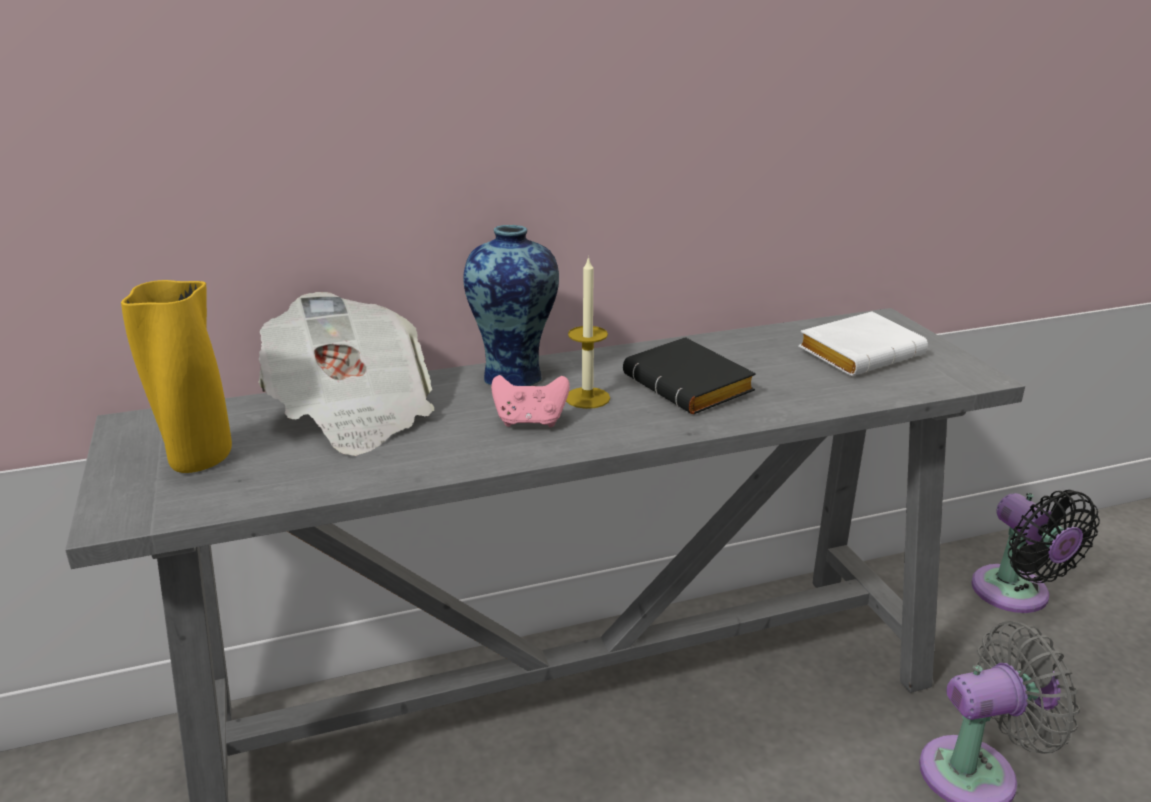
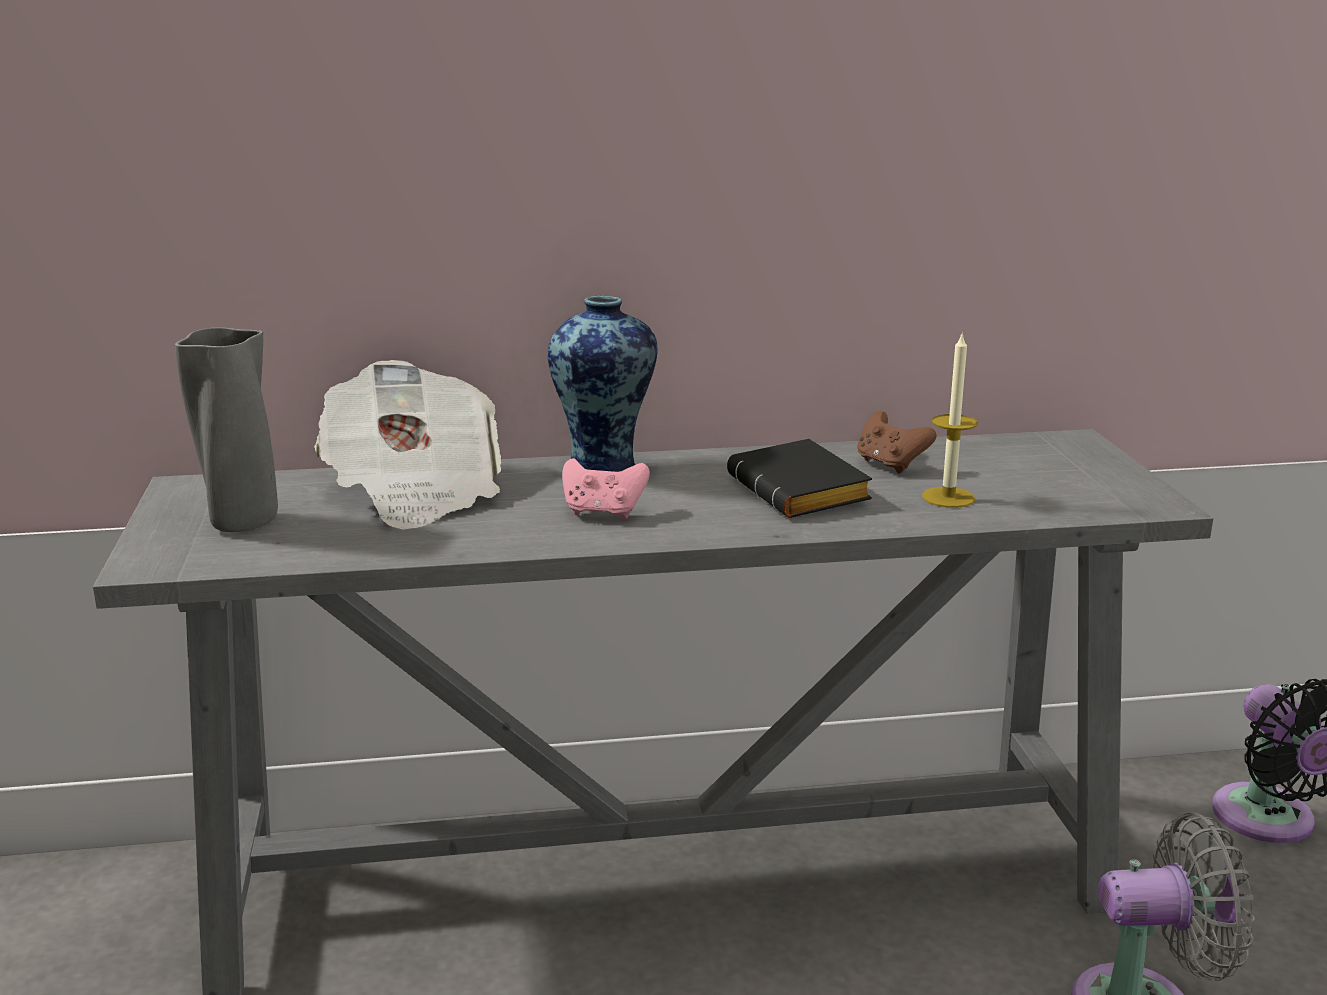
camera: 10 degrees right, 5 degrees down
(199, 460) = (242, 522): yellow vase -> grey vase
(587, 398) = (677, 495): candle -> candle (948, 497)
(751, 353) = (890, 465): none -> brown game controller
(860, 352) = (1025, 471): white book -> none

